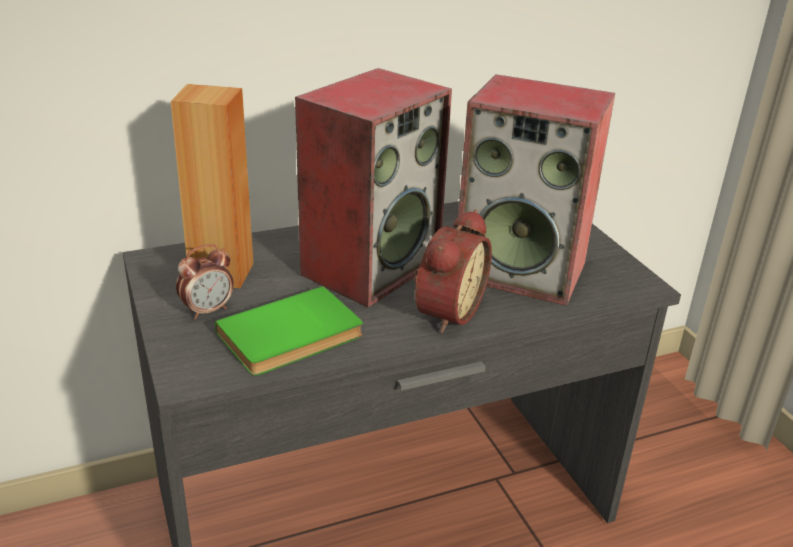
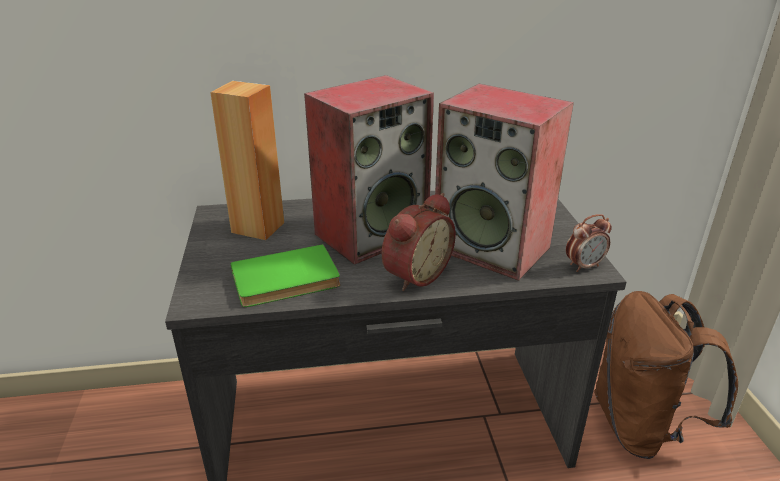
camera: 15 degrees right, 0 degrees up
(208, 310) = (234, 254): alarm clock -> alarm clock (584, 266)
(674, 463) = (641, 427): none -> brown backpack

